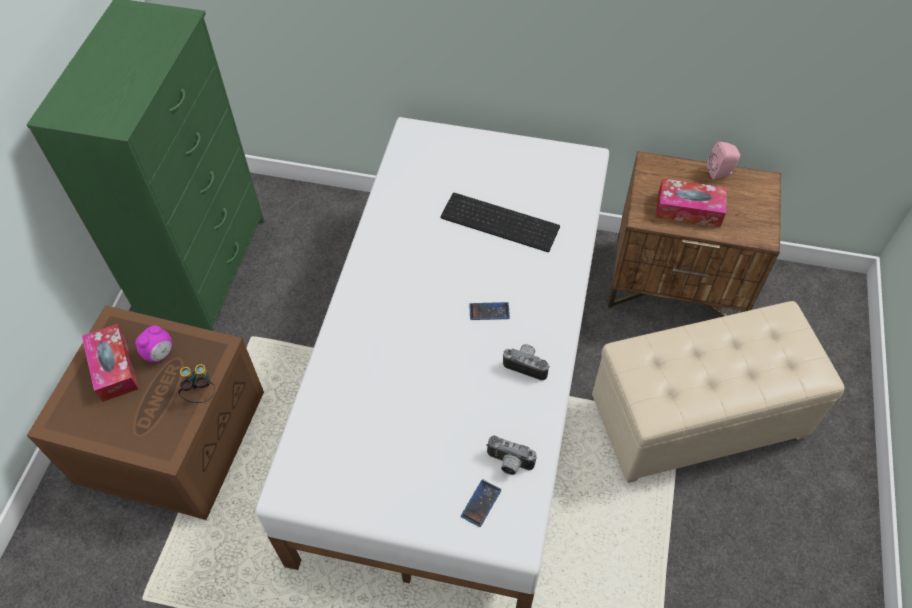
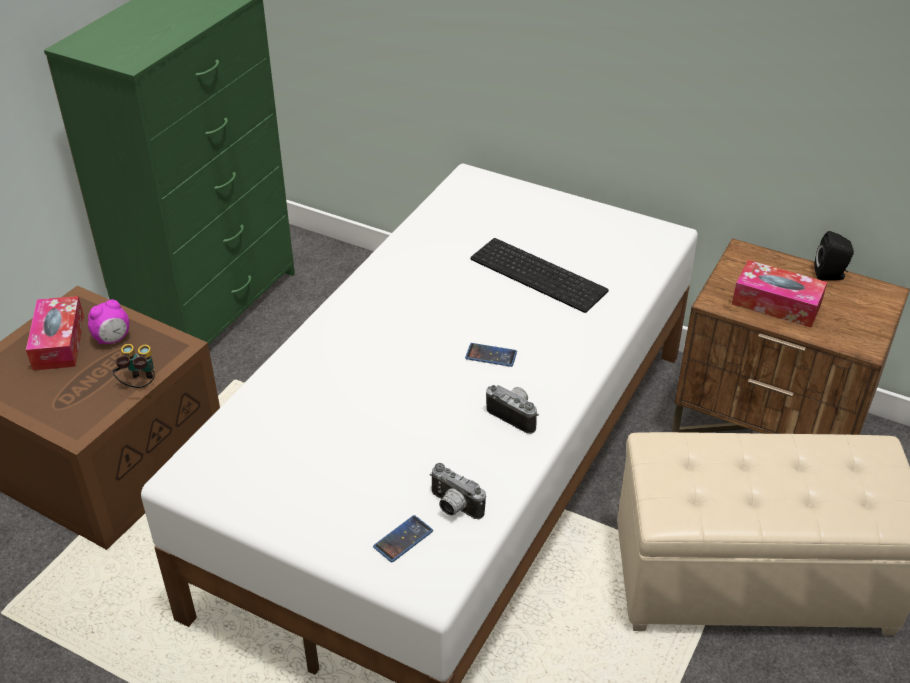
camera: 15 degrees right, 15 degrees down
(720, 172) = (830, 275): pink speaker -> black speaker

